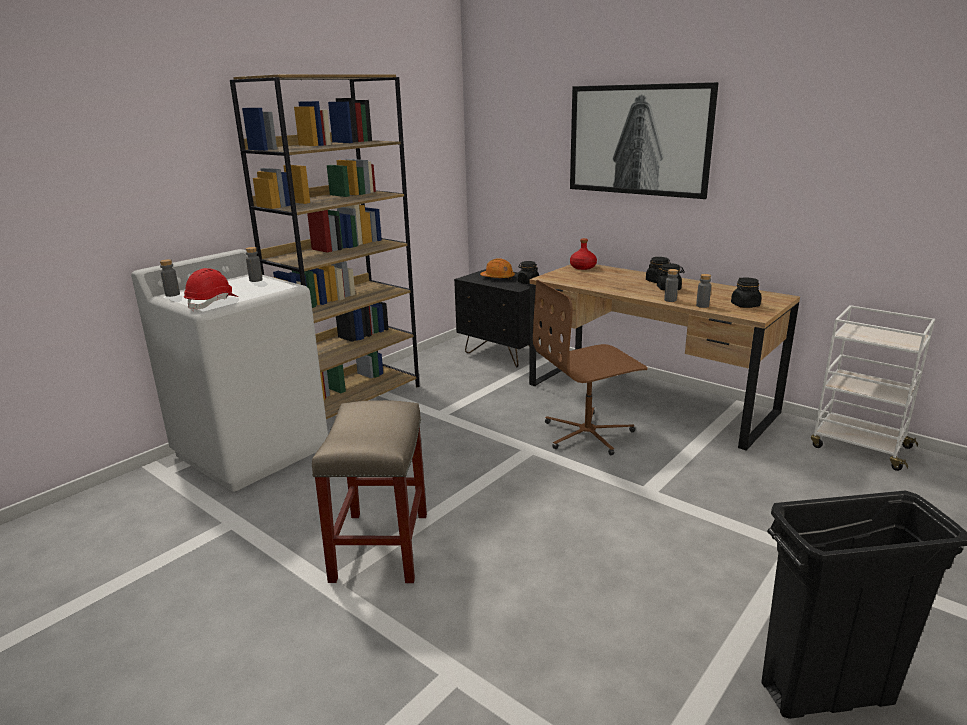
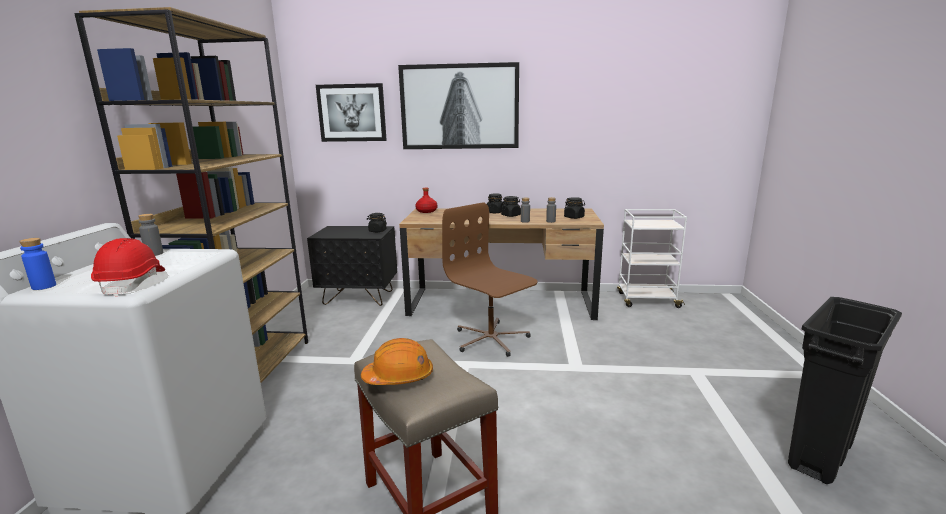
camera: 35 degrees left, 5 degrees down
(172, 294) = (44, 286): grey bottle -> blue bottle
(498, 278) = (346, 232): orange hard hat -> orange hard hat (399, 377)
(524, 141) = (352, 113): none -> picture
(588, 434) = (490, 339): brown office chair -> brown office chair turned 105 degrees clockwise

